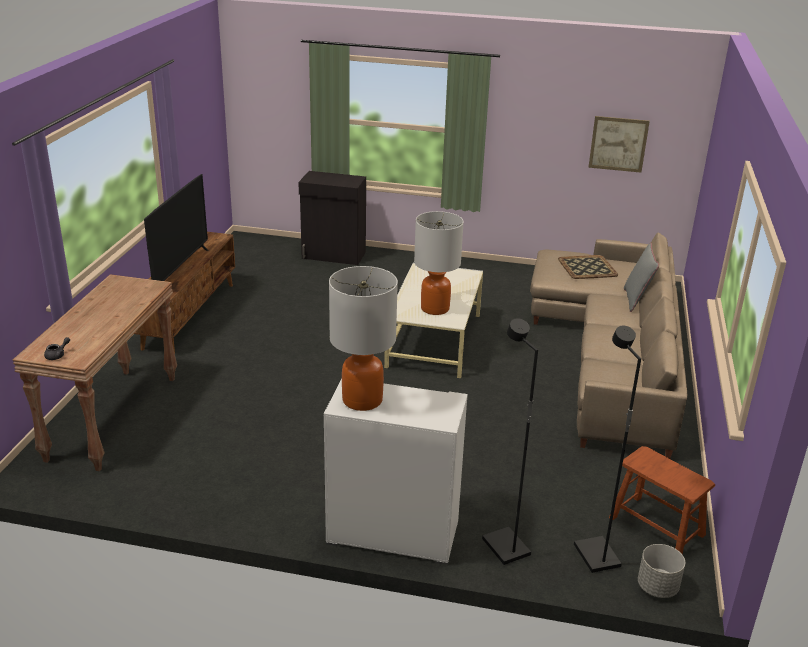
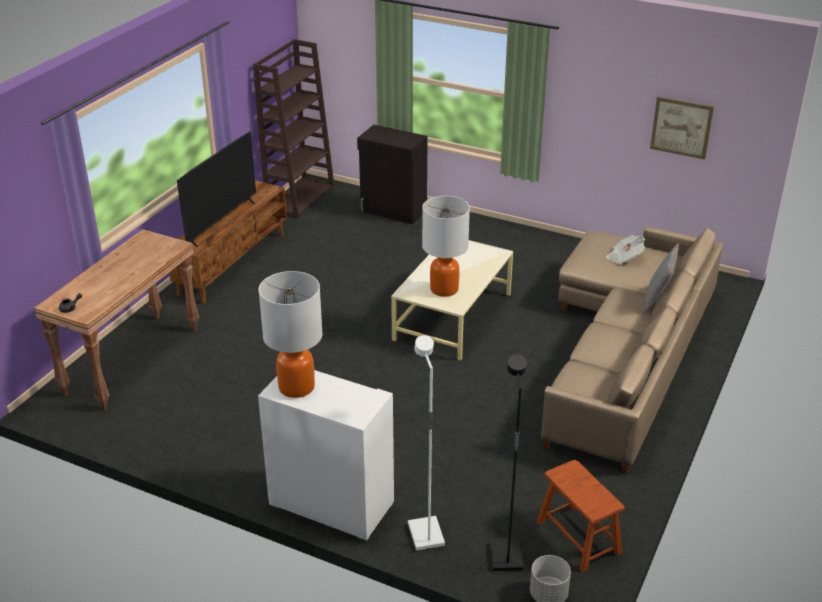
camera: 15 degrees right, 5 degrees up
(235, 251) = (300, 197): none -> brown bookcase
(504, 547) = (424, 534): black floor lamp -> white floor lamp
(587, 267) = (624, 258): tray -> newspaper

